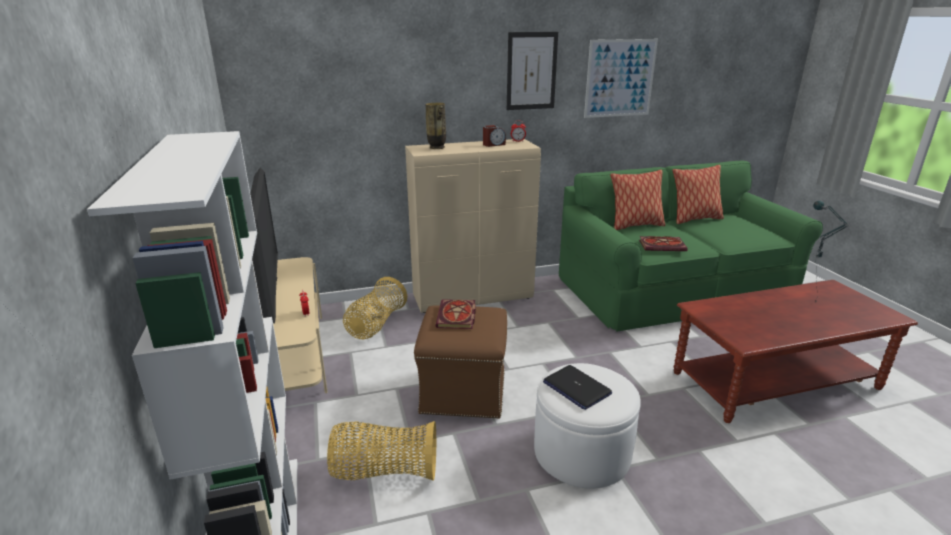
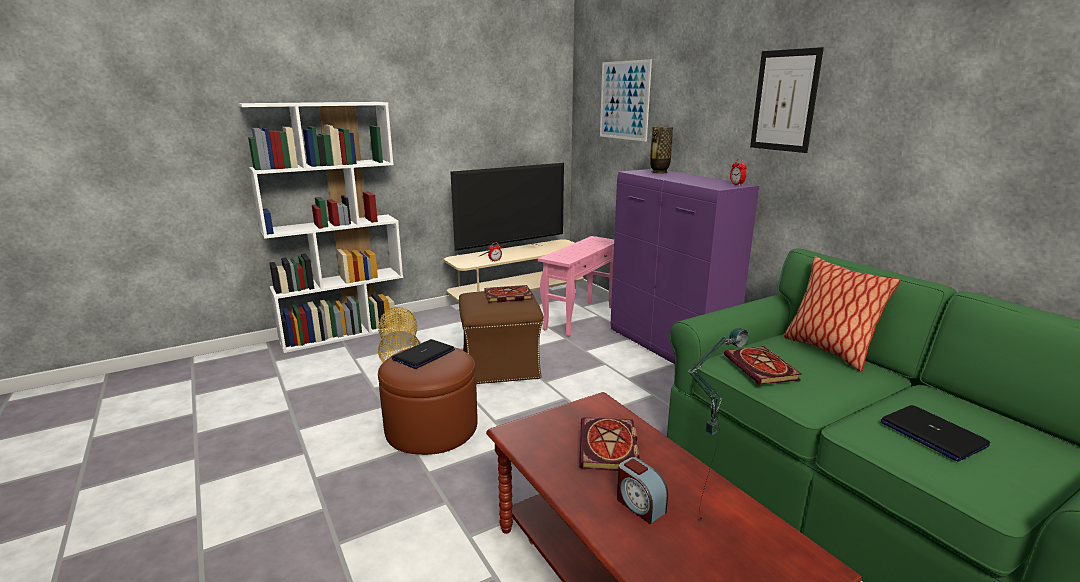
camera: 75 degrees right, 5 degrees down
(375, 325) = (579, 318): basket -> pink side table
(473, 297) = (669, 349): beige cabinet -> purple cabinet
(493, 144) = (703, 181): alarm clock -> alarm clock (639, 505)
(582, 452) = (431, 428): white ottoman -> brown ottoman
(620, 78) = (920, 120): picture -> picture (624, 100)
(694, 219) = (951, 401): pillow -> none
(731, 231) = (931, 434): none -> laptop
(755, 313) = (609, 448): none -> book

